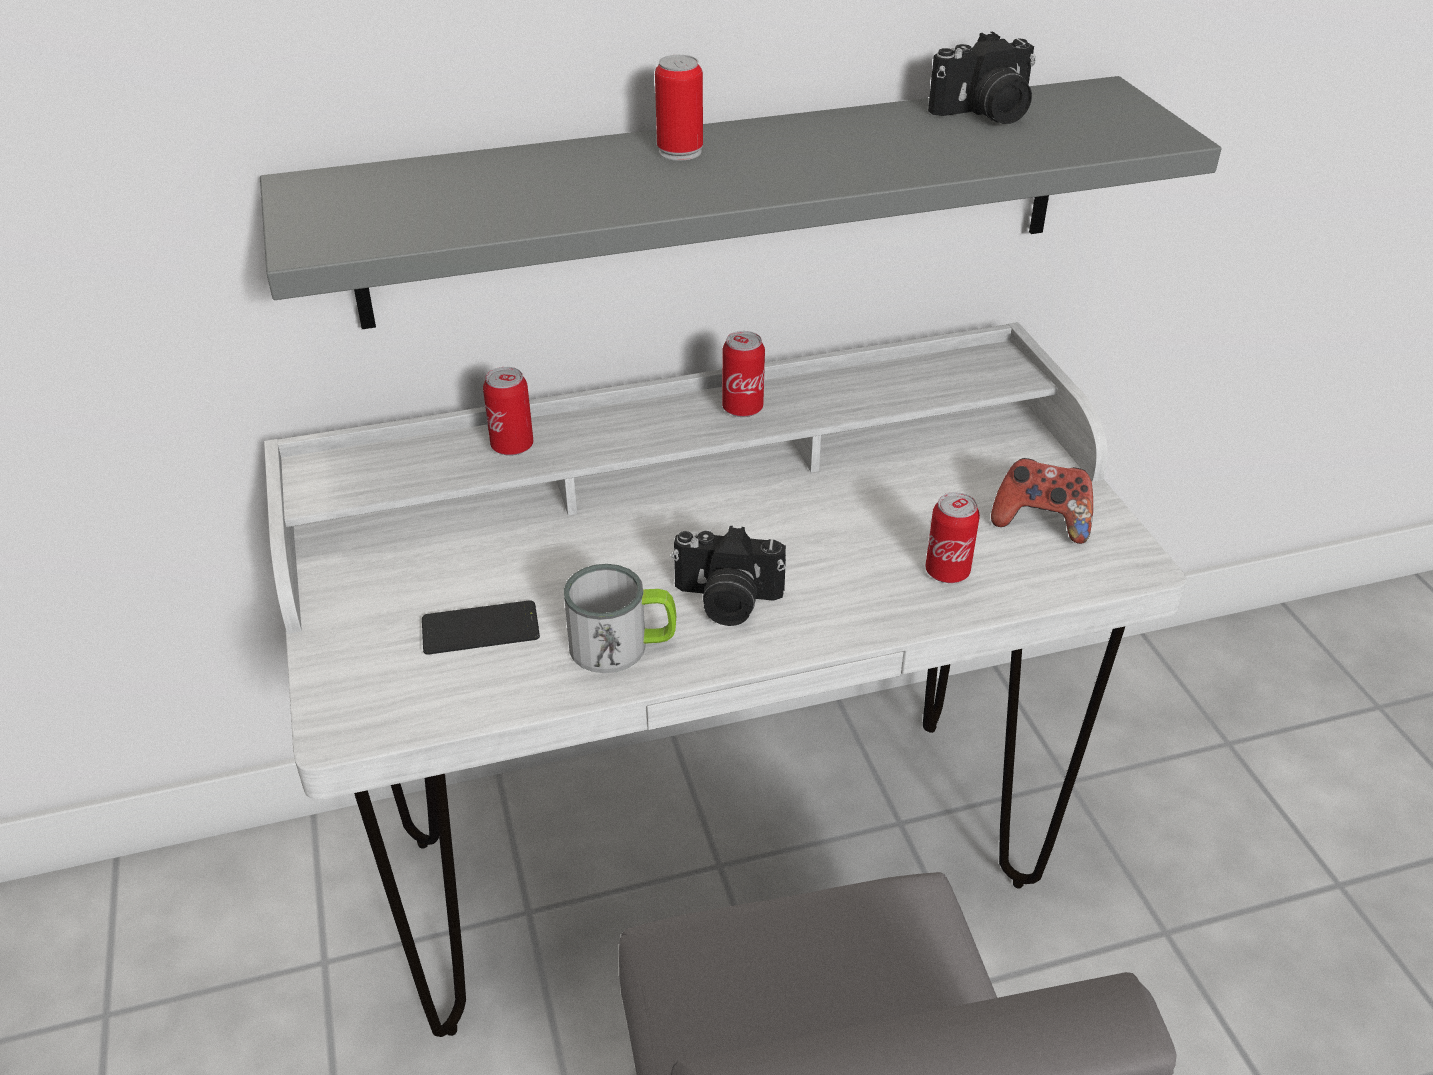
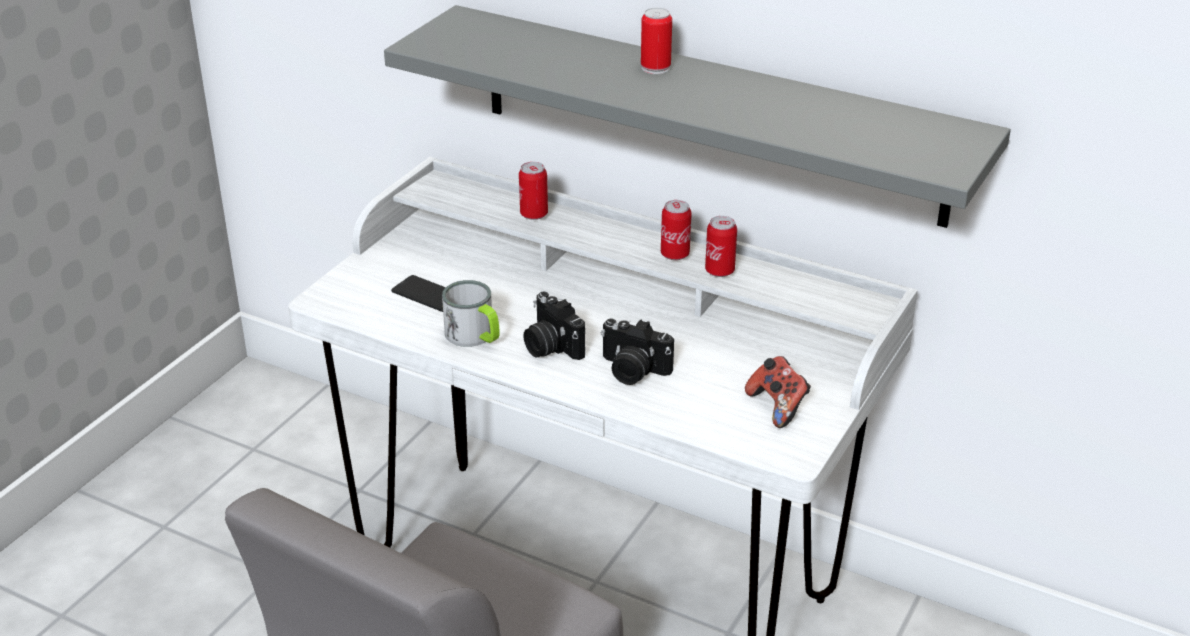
camera: 45 degrees right, 5 degrees down
(947, 572) = (681, 398): can -> can (719, 271)
(985, 113) = (865, 115): camera -> camera (632, 371)

